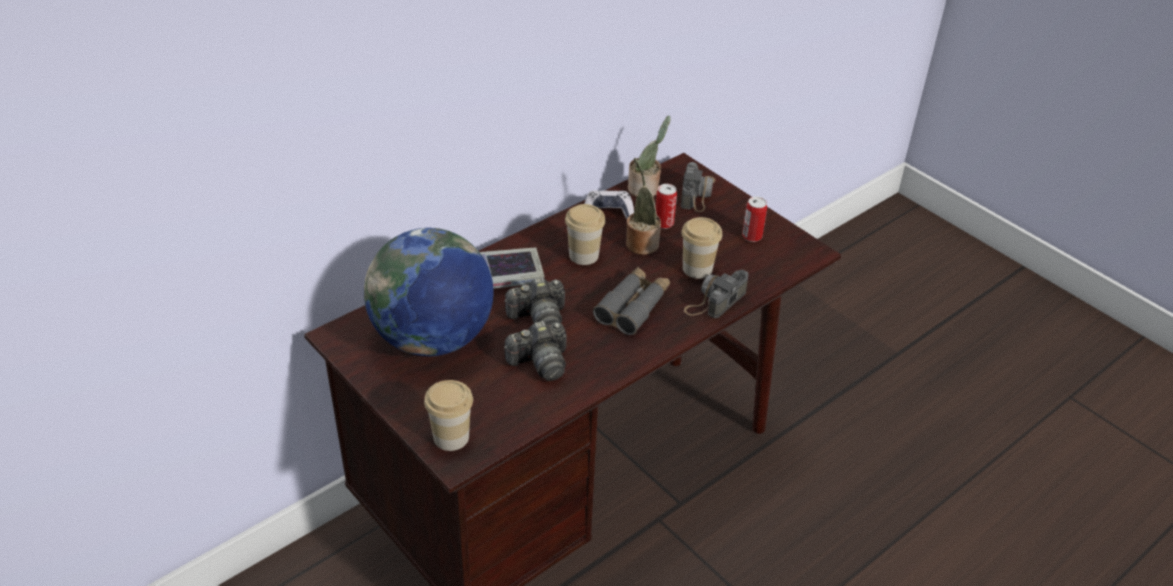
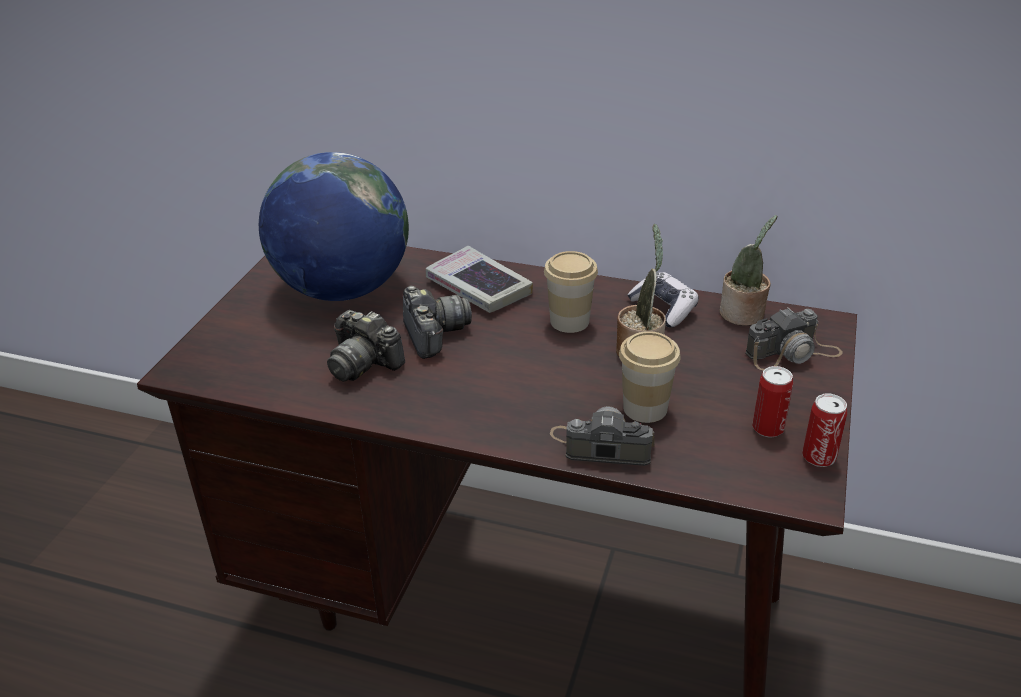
camera: 60 degrees right, 5 degrees down
(451, 437) = (209, 355): cup -> none
(538, 318) = (434, 334): camera -> camera turned 150 degrees counterclockwise
(633, 307) = (519, 387): grey binoculars -> none
(664, 223) = (698, 351): can -> can (818, 457)

